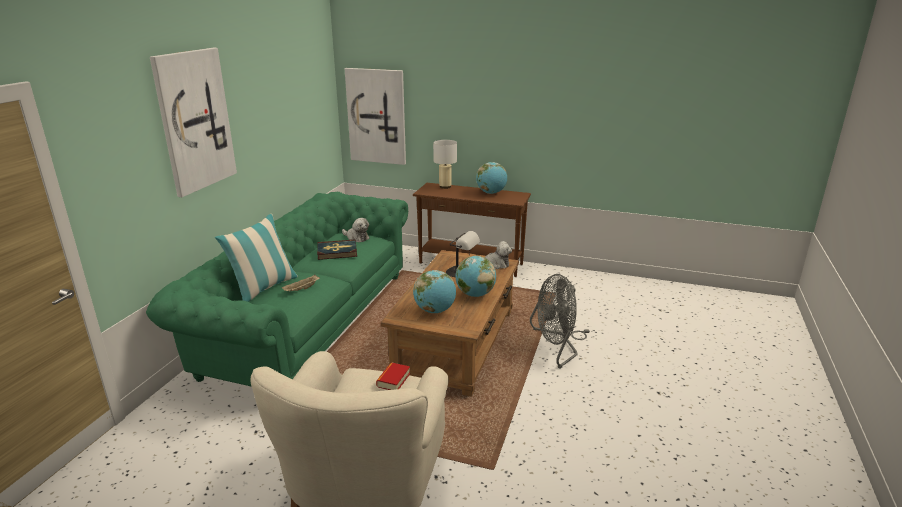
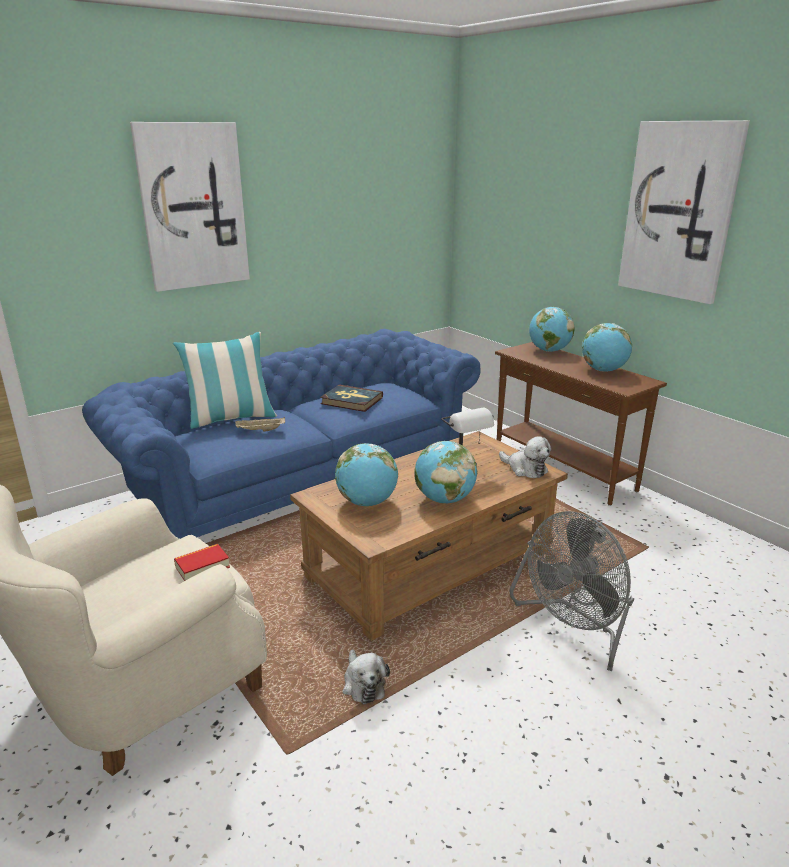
camera: 35 degrees right, 0 degrees up
(306, 321) = (300, 476): green sofa -> blue sofa
(356, 238) = (394, 391): plush toy -> plush toy (363, 684)
(376, 116) = (490, 242): picture -> picture (679, 211)
(445, 187) = (549, 351): white table lamp -> globe
(558, 344) = (572, 623): grey fan -> grey fan turned 60 degrees counterclockwise

